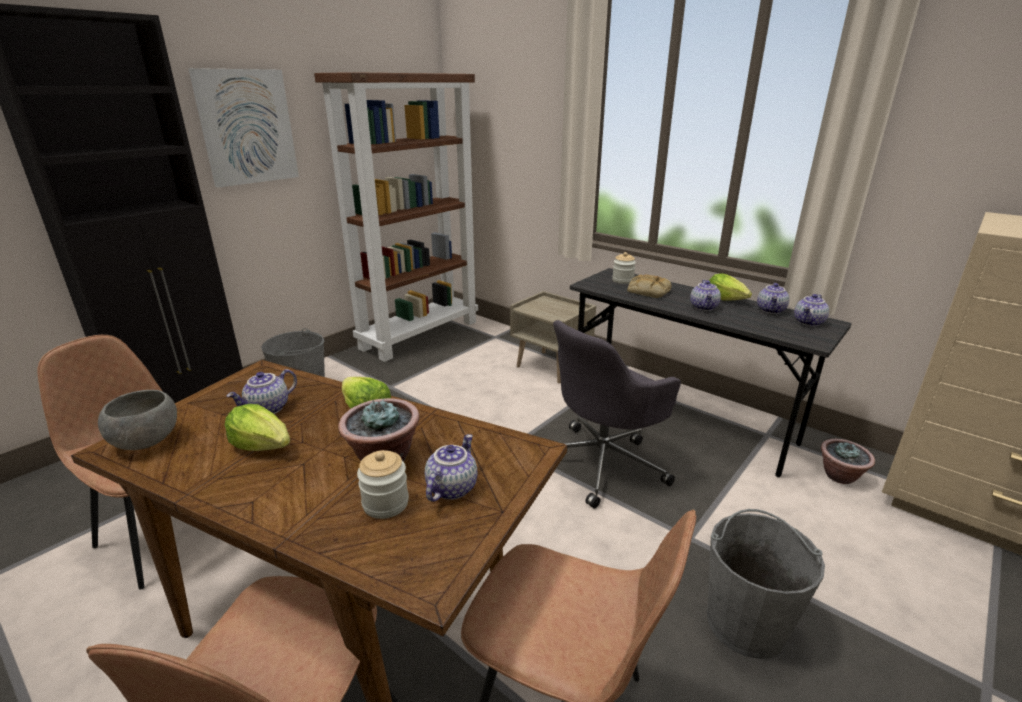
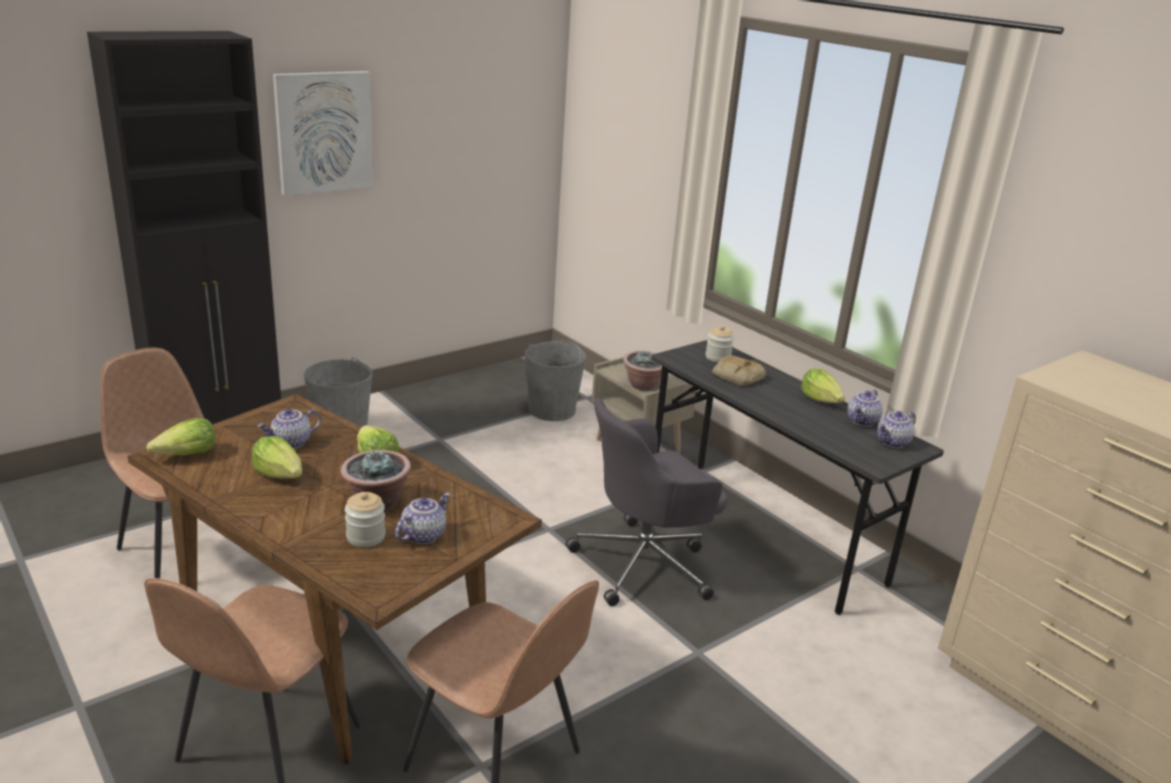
camera: 10 degrees right, 0 degrees up
(147, 442) = (187, 455): grey bowl -> lettuce
(420, 334) = (496, 380): brown bookcase -> none
(704, 307) = (787, 406): teapot -> none
(746, 622) = (709, 733): grey bucket -> grey bucket (552, 410)
(840, 476) = (912, 627): potted plant -> potted plant (643, 385)

